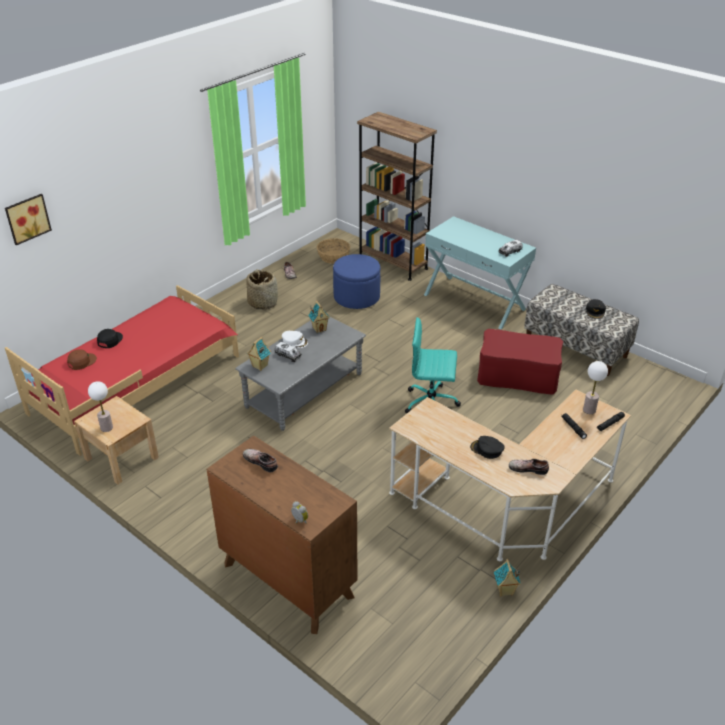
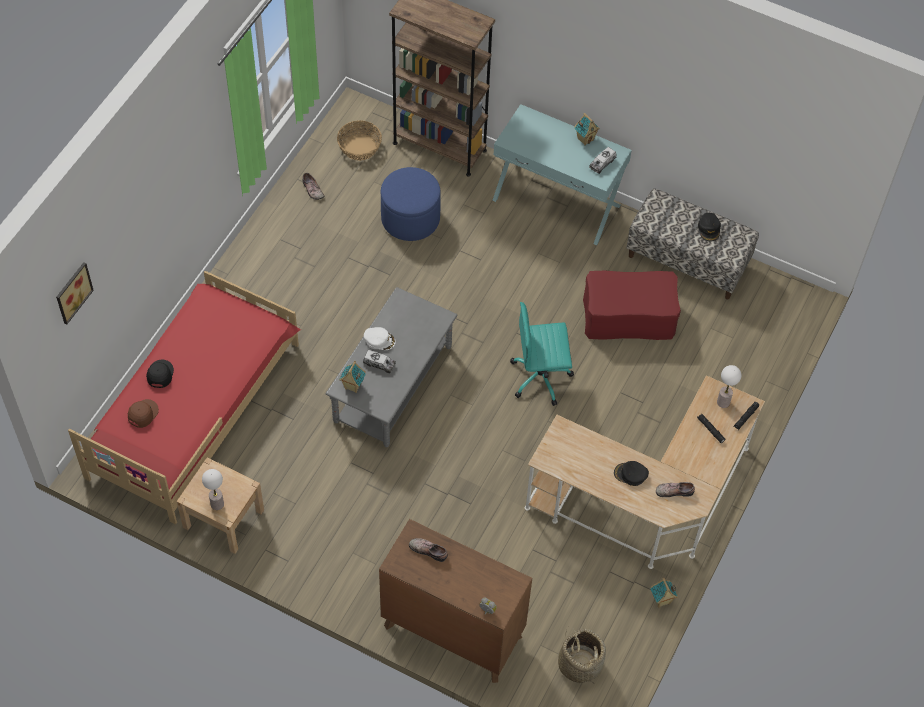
camera: 15 degrees left, 20 degrees up
(263, 302) = (296, 248): basket -> basket (579, 664)
(319, 329) = (401, 315): toy house -> toy house (585, 139)

